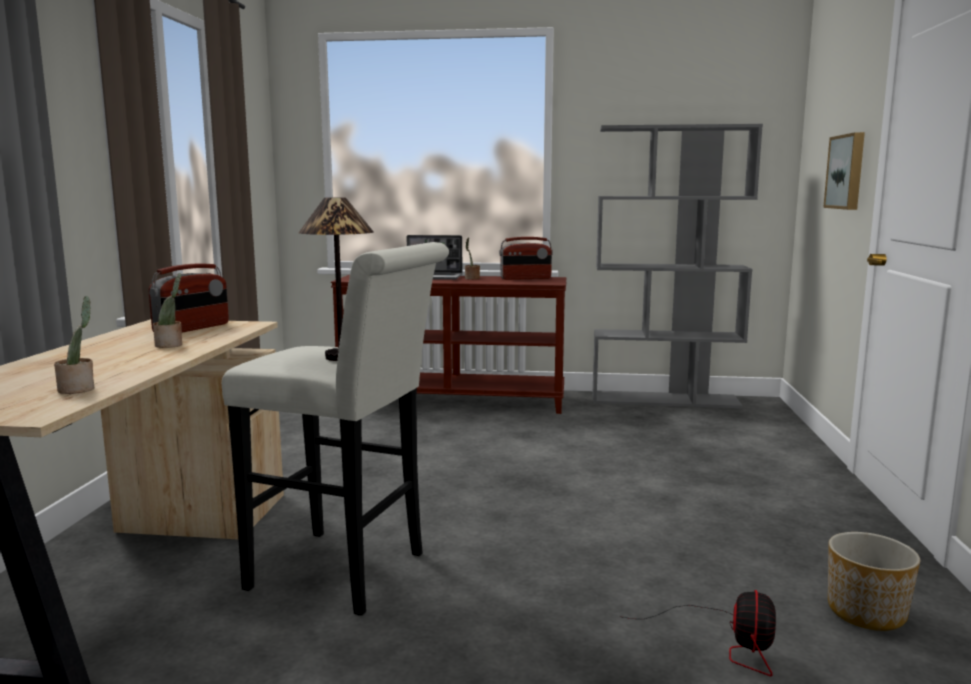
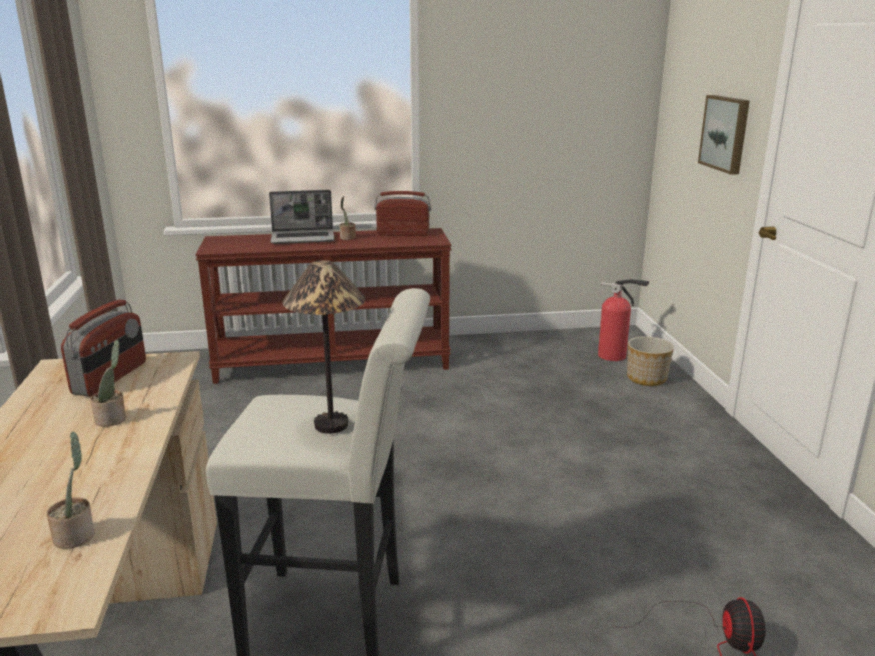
camera: 15 degrees left, 10 degrees up
(525, 278) = (403, 234): radio -> radio turned 150 degrees counterclockwise
(665, 400) = (537, 339): grey bookcase -> none
(742, 418) = (615, 356): none -> fire extinguisher
(866, 612) = (804, 581): planter -> planter (647, 378)

